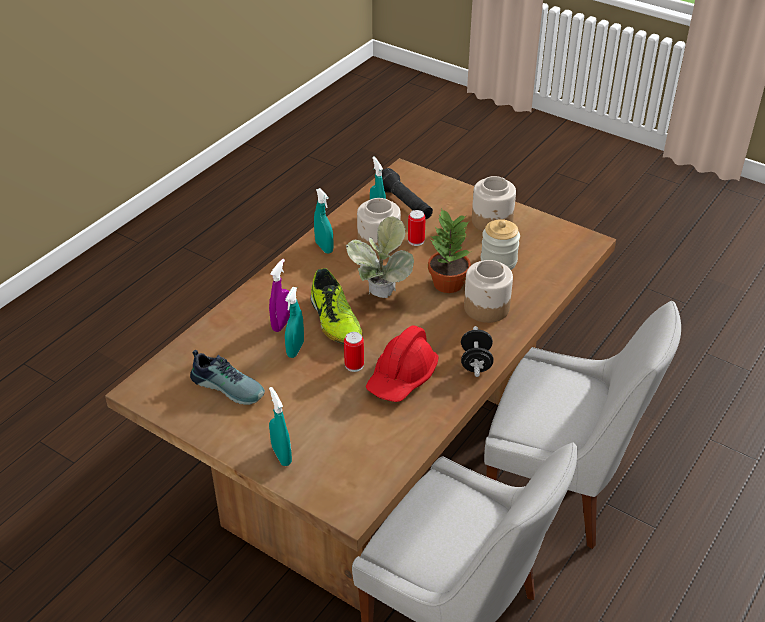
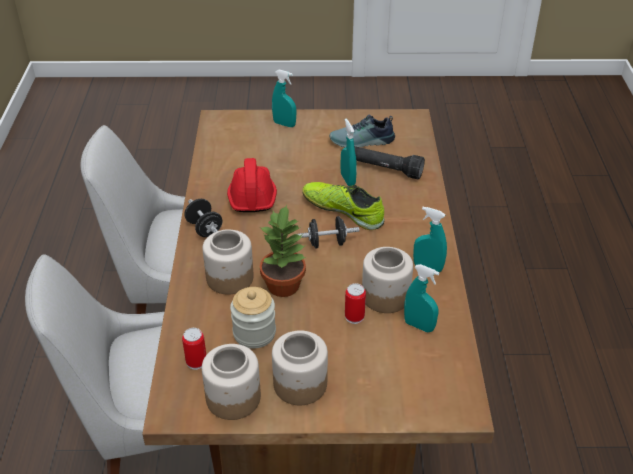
camera: 145 degrees right, 0 degrees up
(282, 324) = (379, 191): purple spray bottle -> none
(354, 365) = (294, 188): can -> can (196, 362)
(380, 299) = (327, 243): potted plant -> black dumbbell
(405, 204) = (411, 358): black flashlight -> black flashlight (384, 169)
(543, 232) = (233, 398): none -> jar

